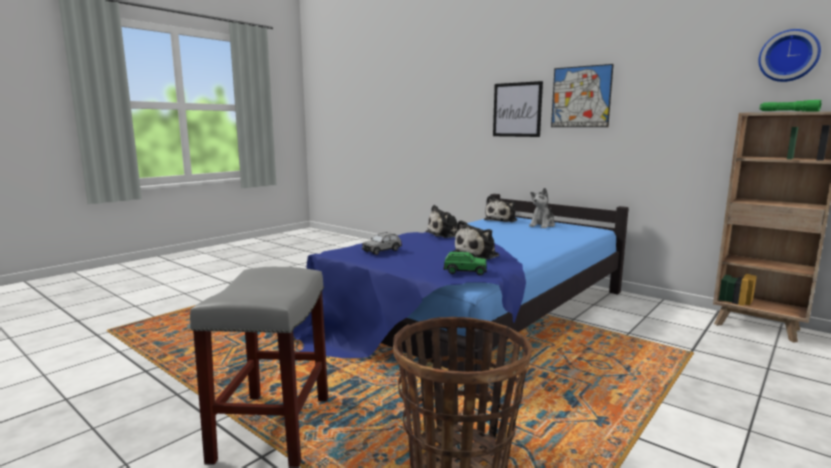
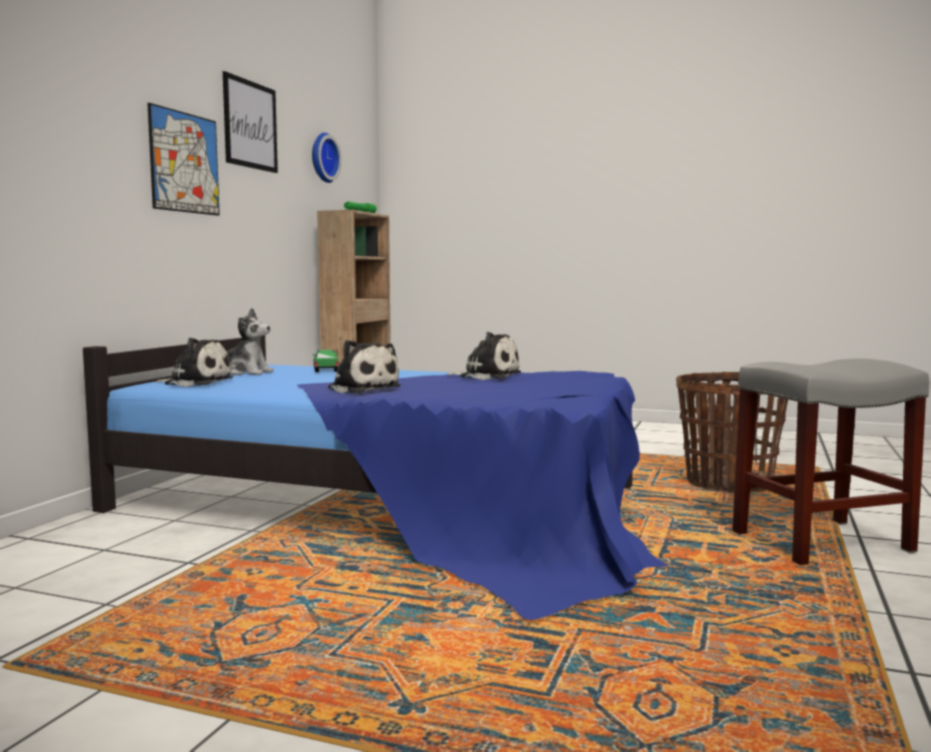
camera: 110 degrees left, 5 degrees down
(382, 251) = (536, 391): grey toy car -> none
(465, 271) = (576, 374): green toy car -> green toy car (326, 370)
(517, 109) = (94, 166): picture -> picture (250, 125)

